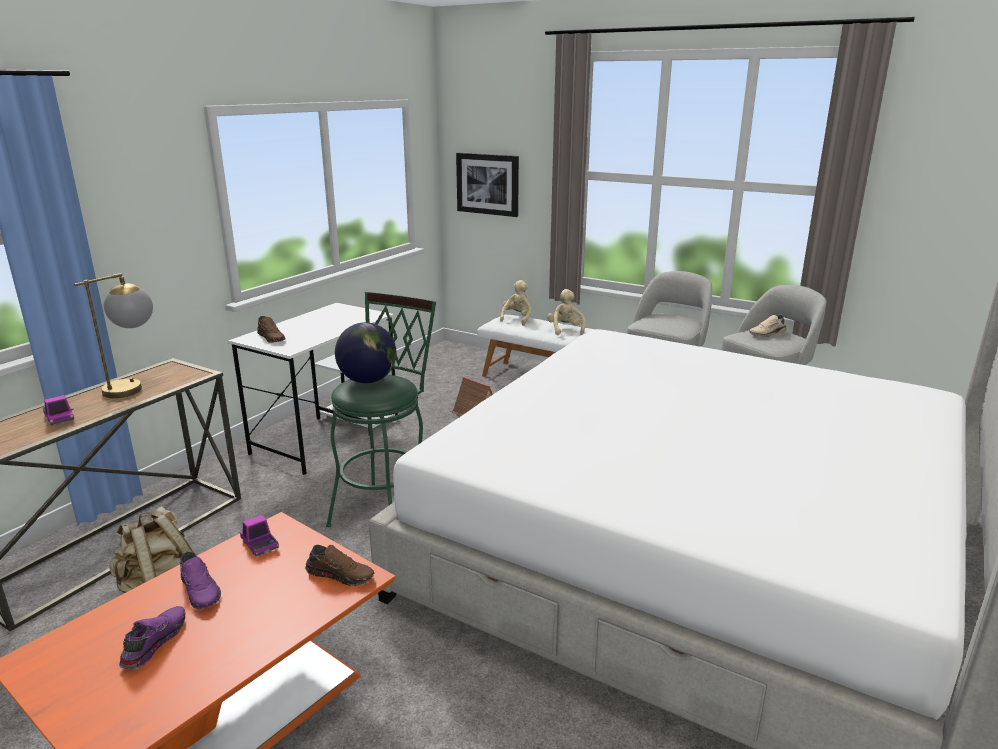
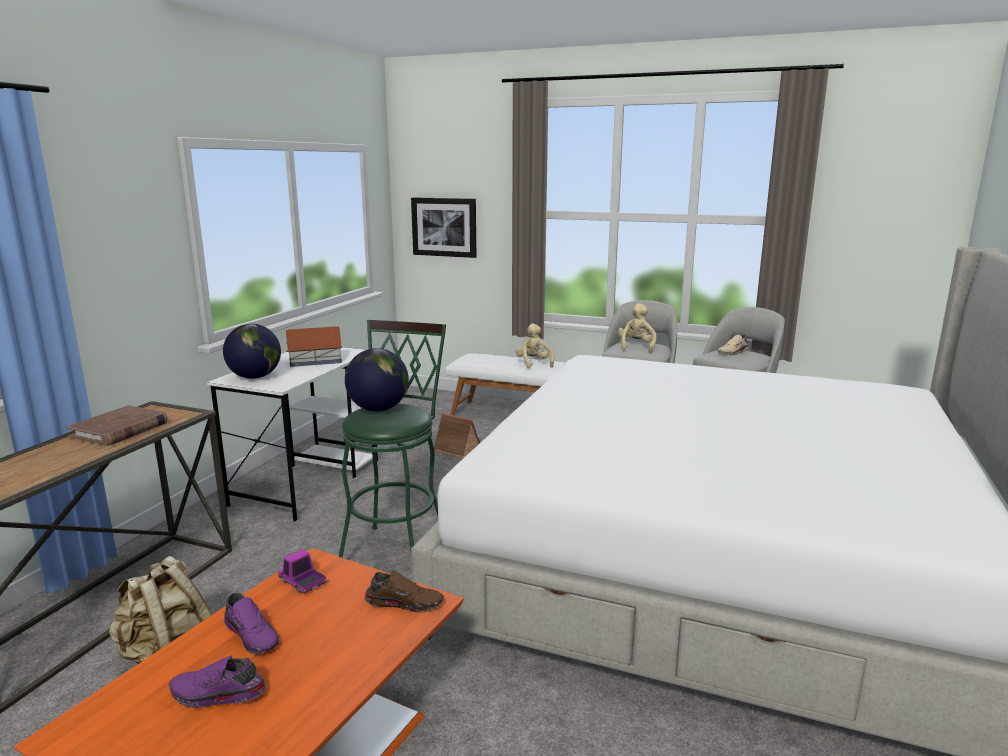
camera: 10 degrees left, 5 degrees down
(59, 418) = (42, 466): toy truck -> none
(134, 386) = (120, 430): table lamp -> brown book
(153, 642) = (217, 695): purple shoe -> purple shoe turned 90 degrees counterclockwise
(272, 338) = (255, 377): brown shoe -> globe
(335, 322) = (316, 360): none -> toy house
(517, 319) = (482, 356): beige plush toy -> beige plush toy (636, 347)

